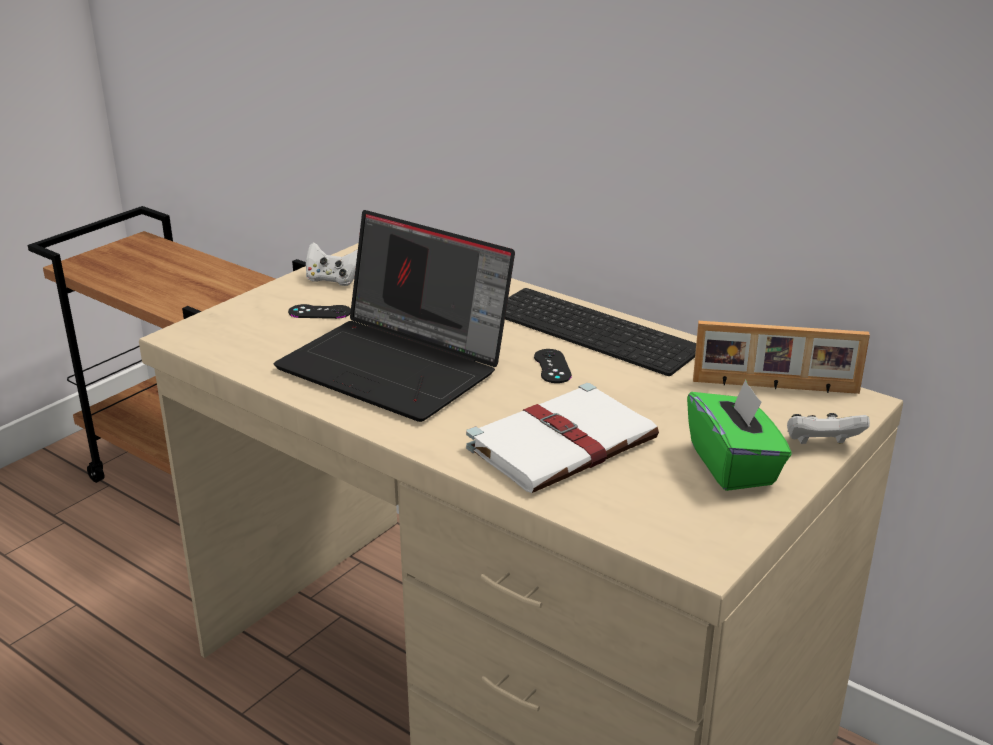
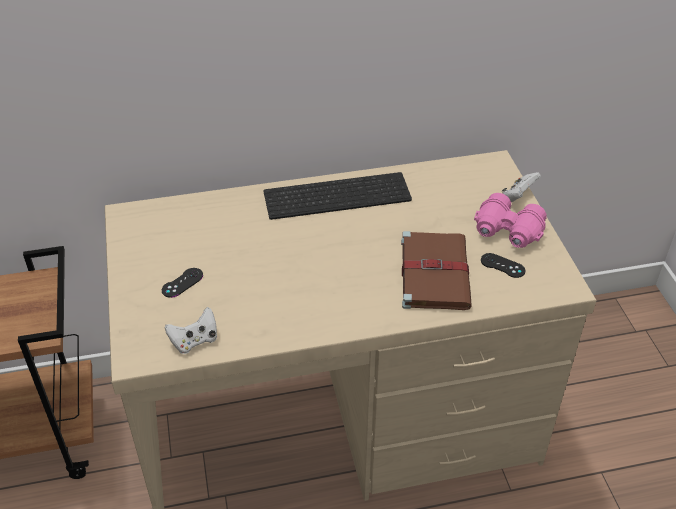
camera: 50 degrees left, 15 degrees up
(333, 280) = (146, 255): white game controller -> white game controller (195, 341)
(399, 366) = (289, 286): laptop -> none
(552, 366) = (357, 232): black game controller -> black game controller (502, 265)
(564, 443) = (434, 272): white book -> brown book
(733, 465) = (507, 232): green tissue box -> pink binoculars
(775, 387) = (458, 176): picture frame -> none

